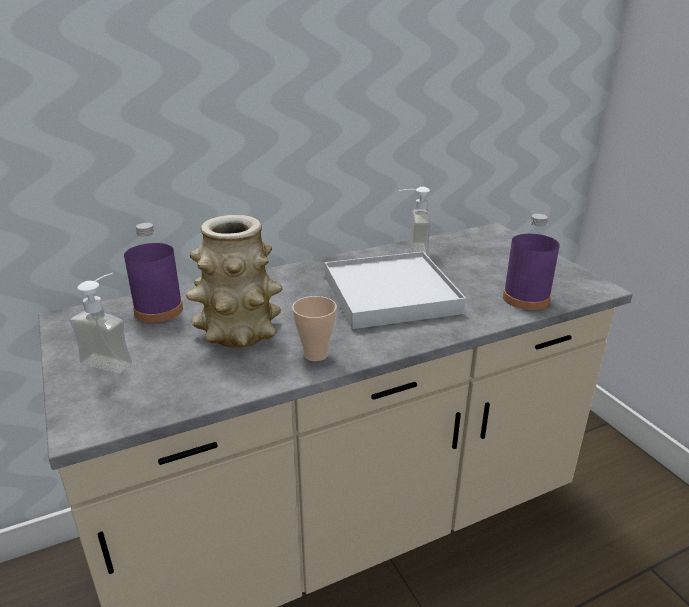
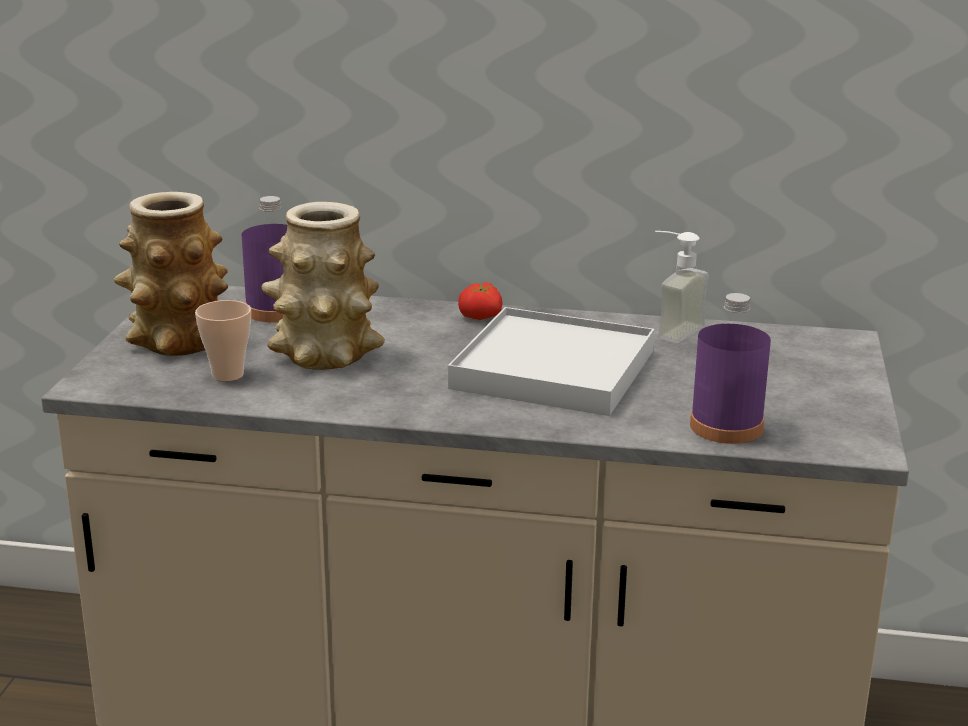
camera: 35 degrees right, 5 degrees down
(113, 358) = (180, 340): soap dispenser -> vase
(299, 272) = (481, 316): none -> tomato
(315, 354) = (371, 398): cup -> cup (227, 375)

